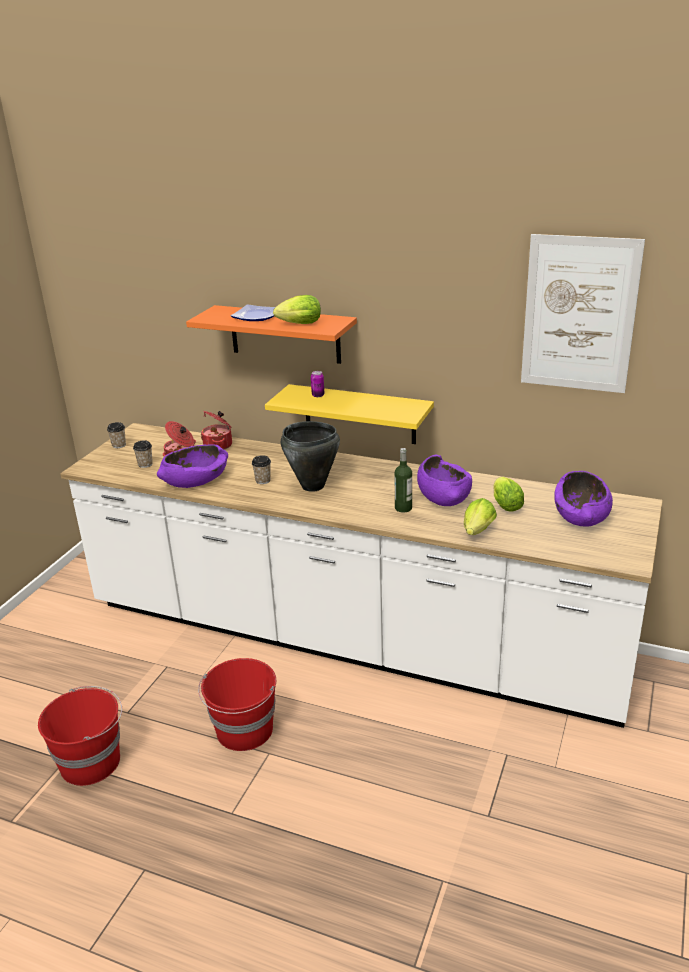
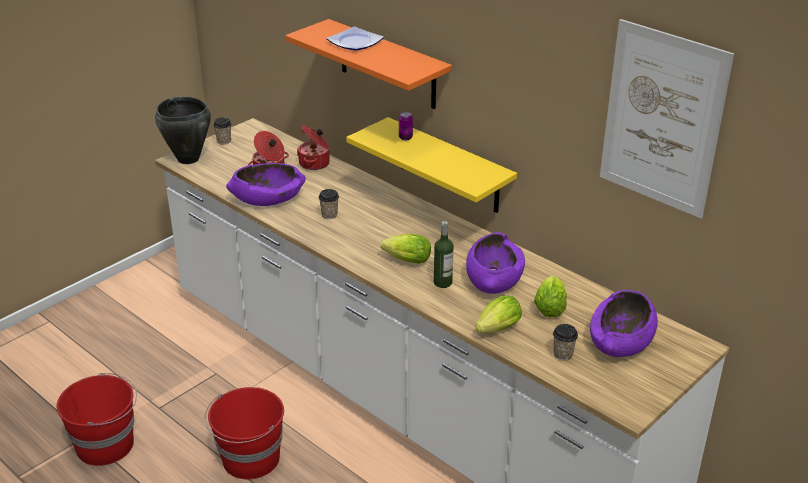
camera: 20 degrees right, 5 degrees up
(145, 464) = (234, 169): cup -> cup (563, 354)
(297, 324) = (384, 62): lettuce -> lettuce (405, 260)
(313, 486) = (372, 234): black cooking pot -> black cooking pot (188, 159)

